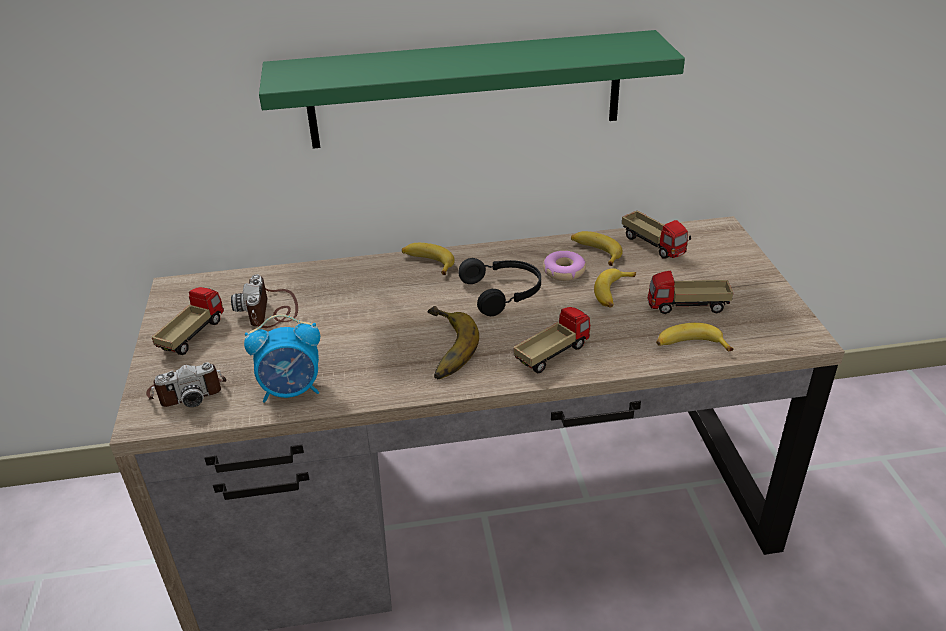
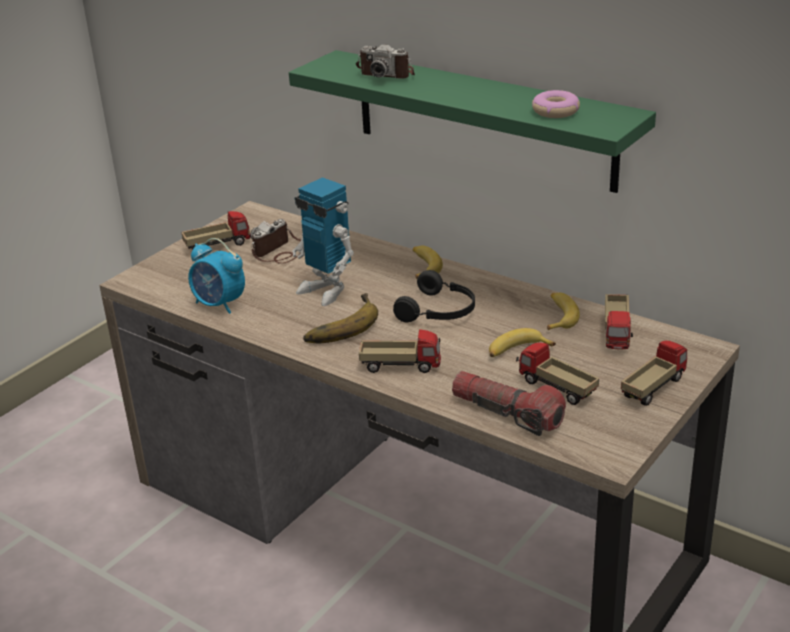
camera: 45 degrees right, 5 degrees down
(188, 391) = (170, 276): camera -> camera (387, 73)
(377, 323) = (326, 290): none -> toy robot
(564, 271) = (508, 318): donut -> donut (555, 111)
(690, 345) = (507, 413): banana -> flashlight
(740, 272) = (653, 387): none -> toy truck

